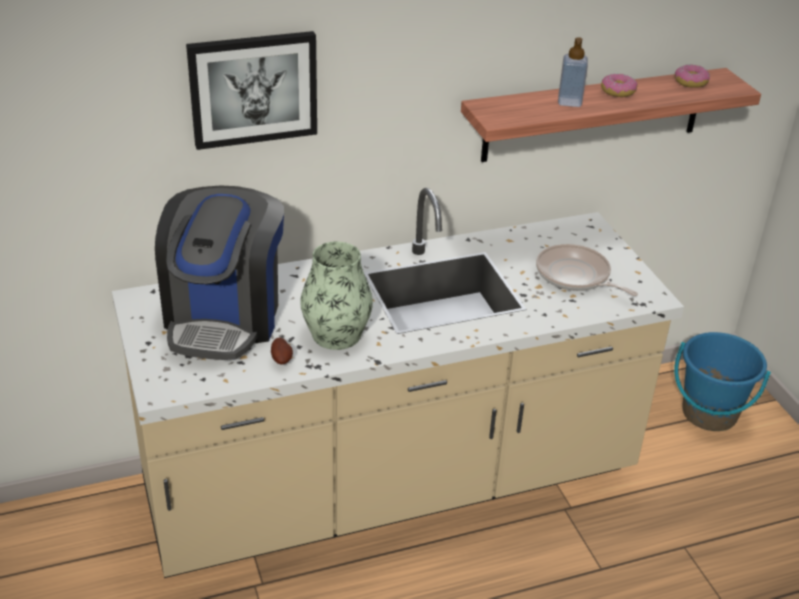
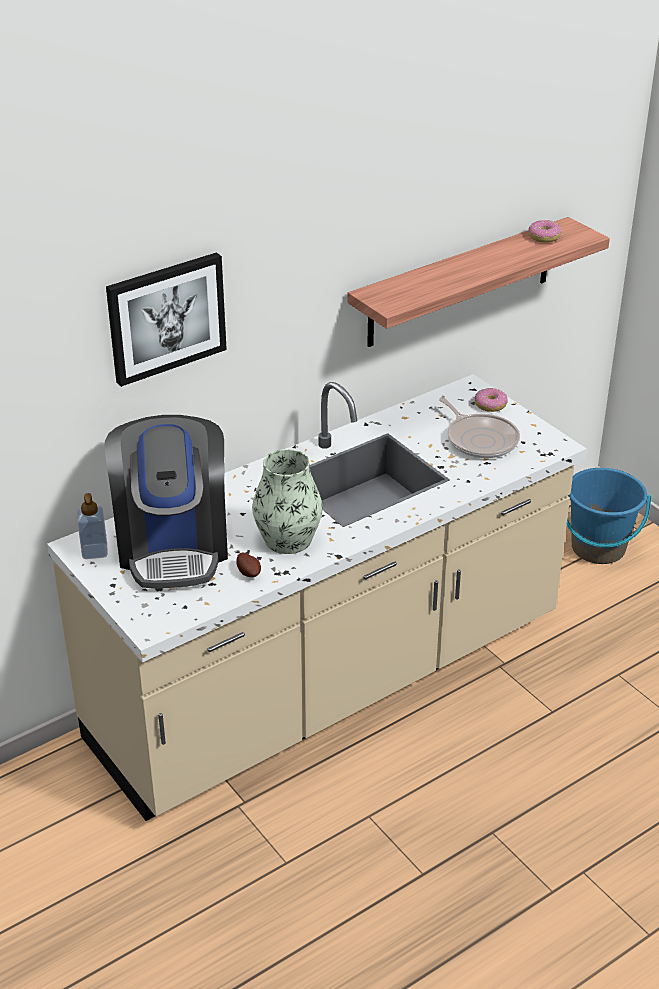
camera: 15 degrees left, 0 degrees up
(569, 101) = (446, 276): soap dispenser -> soap dispenser (94, 551)
(575, 276) = (480, 439): frying pan -> frying pan turned 150 degrees counterclockwise
(617, 91) = (484, 258): donut -> donut (490, 405)

